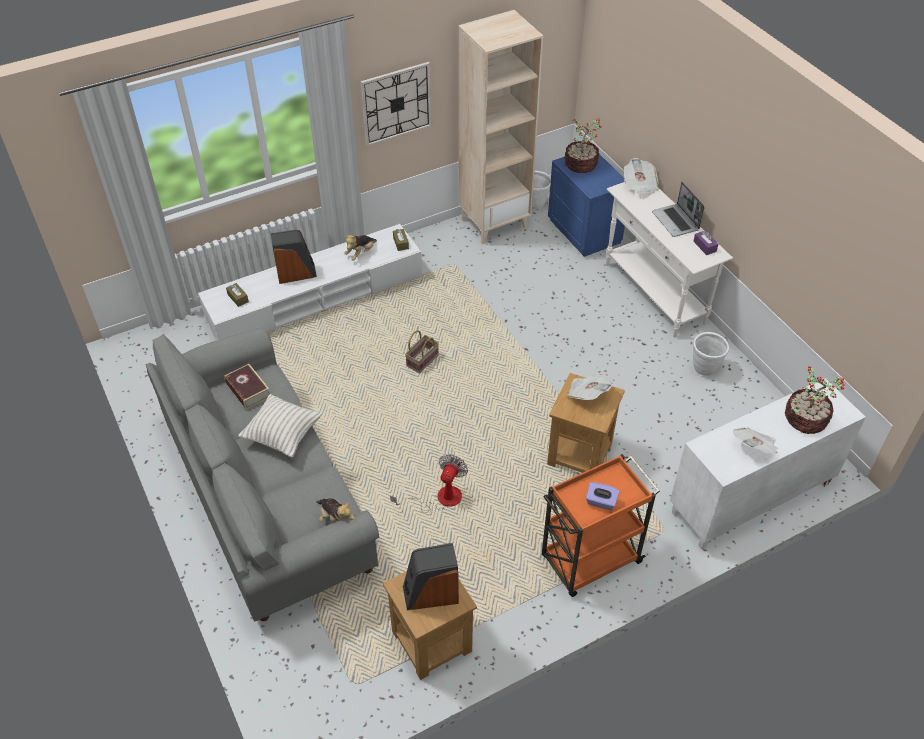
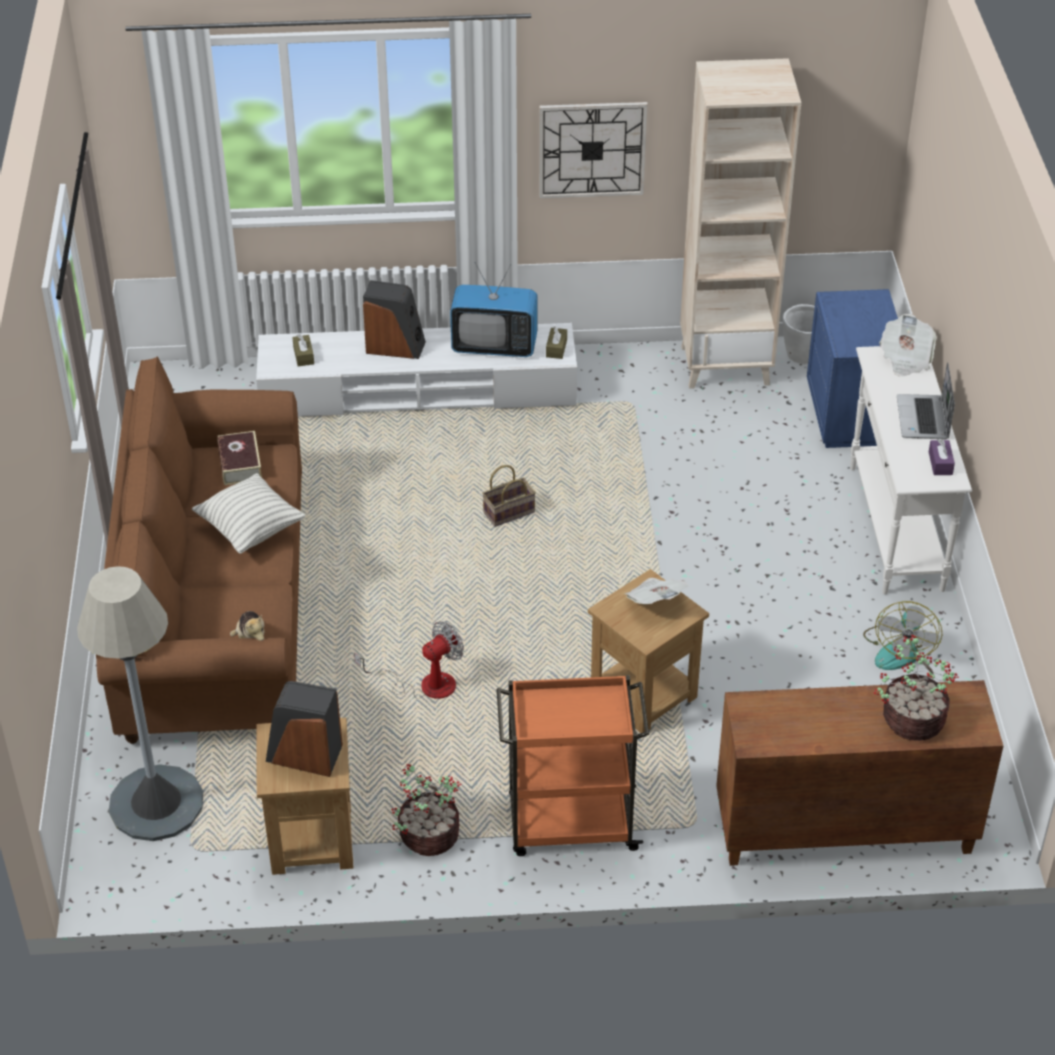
camera: 25 degrees right, 5 degrees down
(269, 498) = (217, 611): grey sofa -> brown sofa
(308, 660) = (156, 804): none -> grey floor lamp
(360, 253) = (494, 346): plush toy -> television
(580, 165) = (852, 309): potted plant -> potted plant (427, 836)
(601, 502) = (566, 721): purple tissue box -> none
(705, 369) = (898, 649): white planter -> fan
(750, 499) = (843, 831): white cabinet -> brown cabinet
(754, 448) = (814, 729): newspaper -> none

